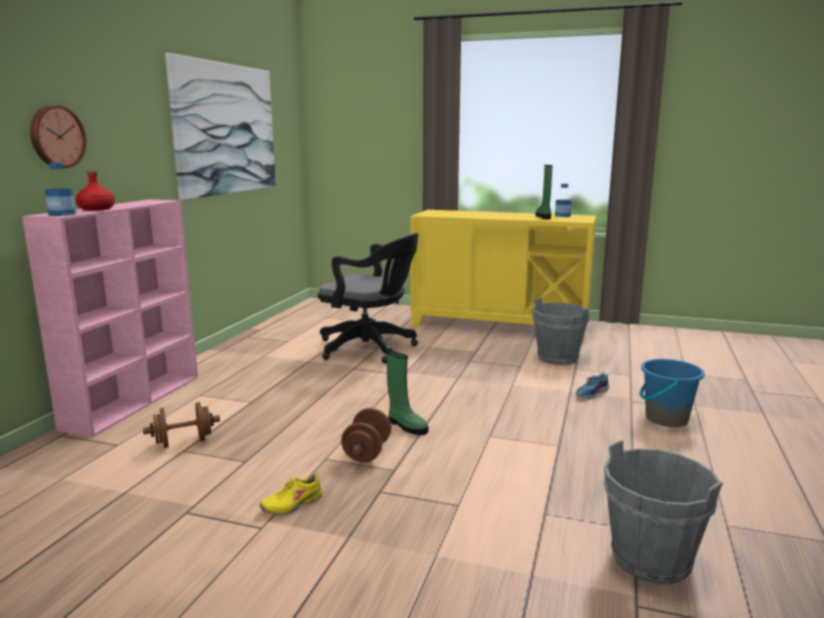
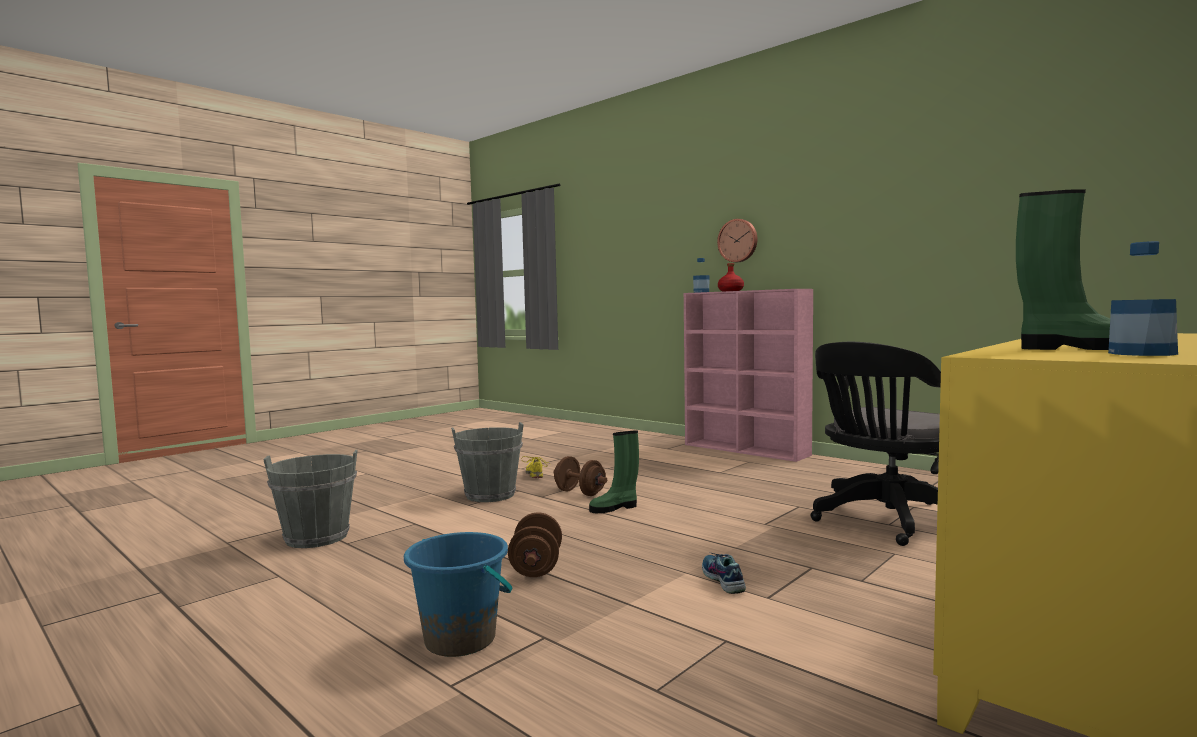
camera: 115 degrees right, 10 degrees down
(184, 442) = (655, 458): brown dumbbell -> brown dumbbell (536, 567)
(226, 129) = (970, 209): picture -> none
(558, 358) = (804, 645): grey bucket -> grey bucket (490, 495)
(592, 393) = (605, 617): shoe -> shoe (722, 580)

